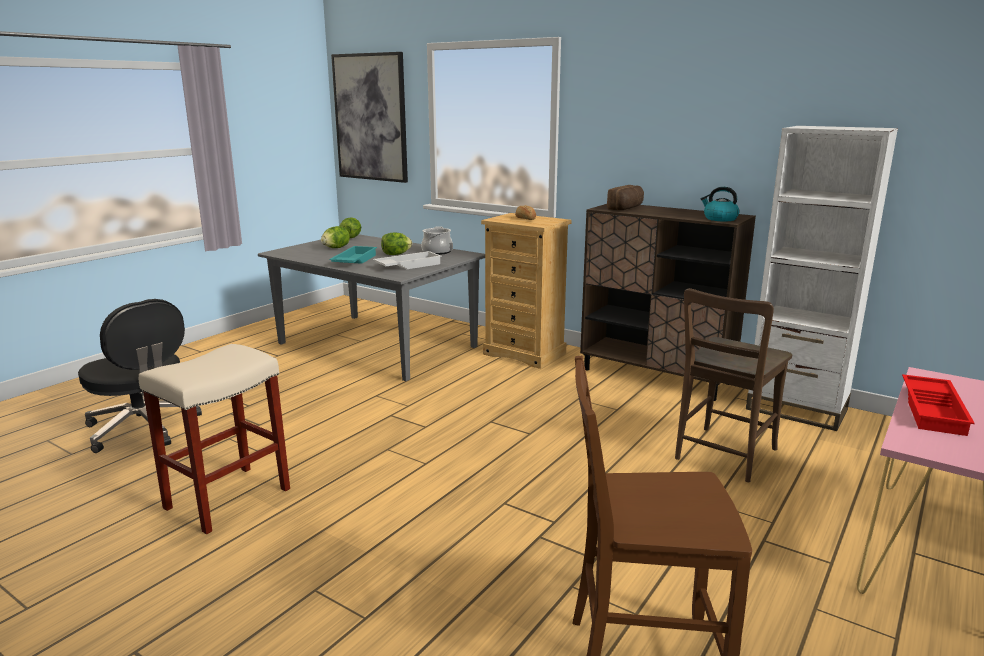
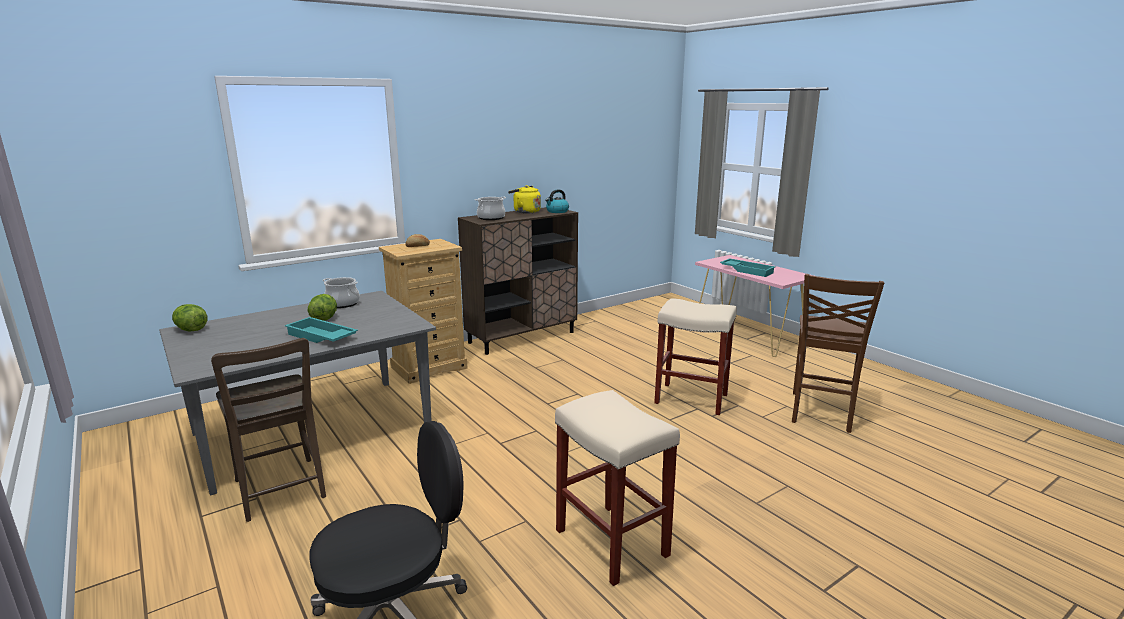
camera: 70 degrees left, 0 degrees up
(336, 248) = (237, 340): lettuce -> none
(370, 117) = (113, 172): picture -> none
(408, 265) = (380, 318): white tray -> none
(583, 514) = (692, 398): none -> beige stool
(627, 208) = (491, 218): bread -> cooking pot
(689, 212) = (525, 212): none -> yellow kettle
(723, 456) = (644, 348): brown chair -> brown chair (281, 492)
(796, 409) = (600, 318): white bookcase -> none
(934, 411) = (747, 270): red tray -> turquoise tray

